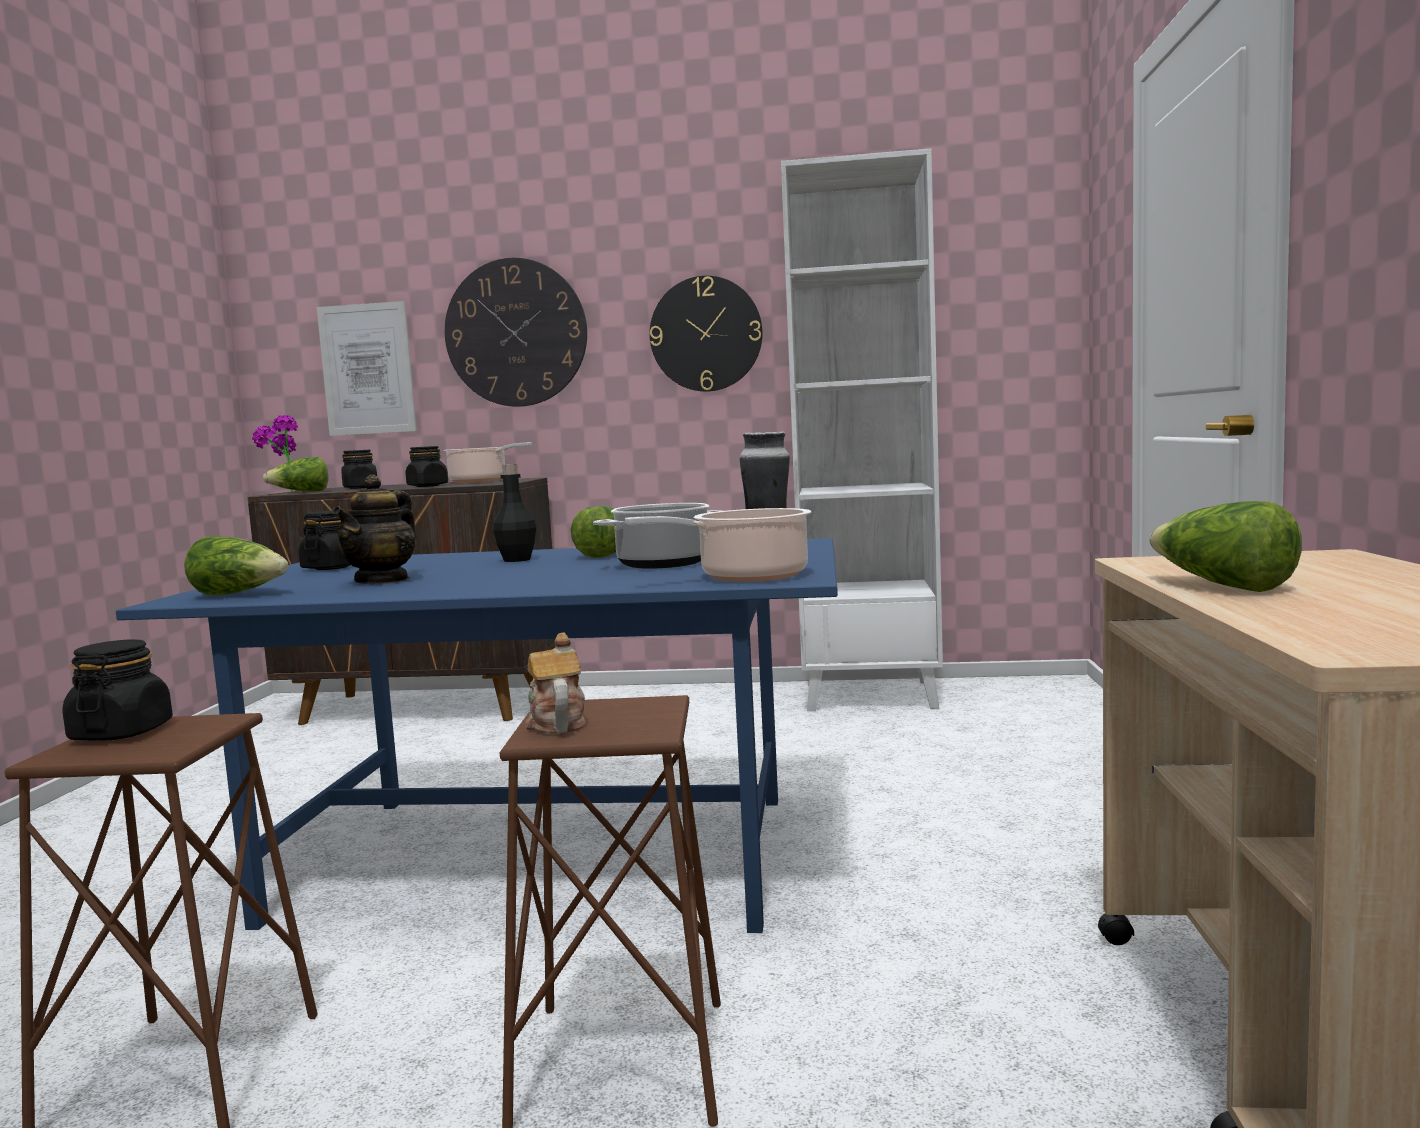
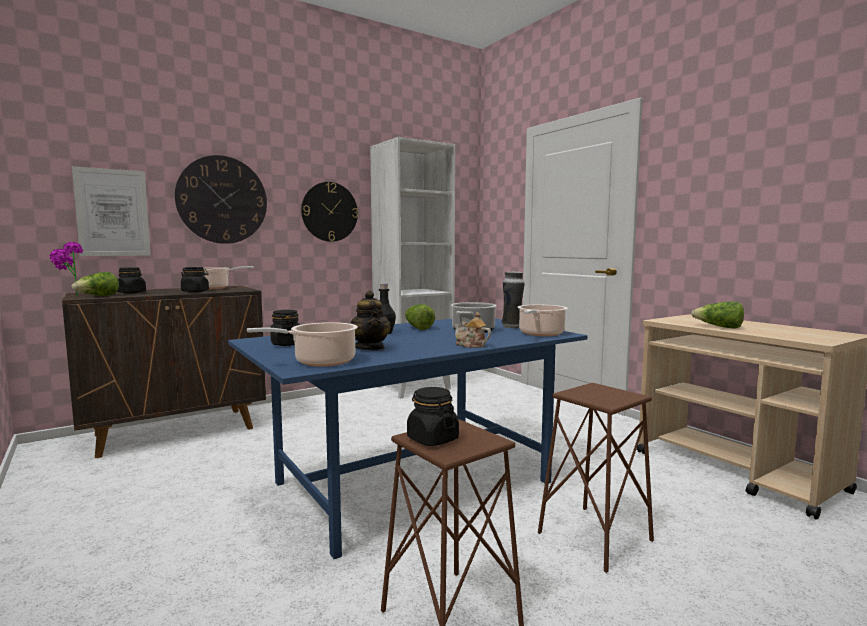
camera: 40 degrees left, 0 degrees up
(240, 594) = (320, 362): lettuce -> cooking pot
(556, 723) = (593, 398): teapot -> teapot (470, 345)

